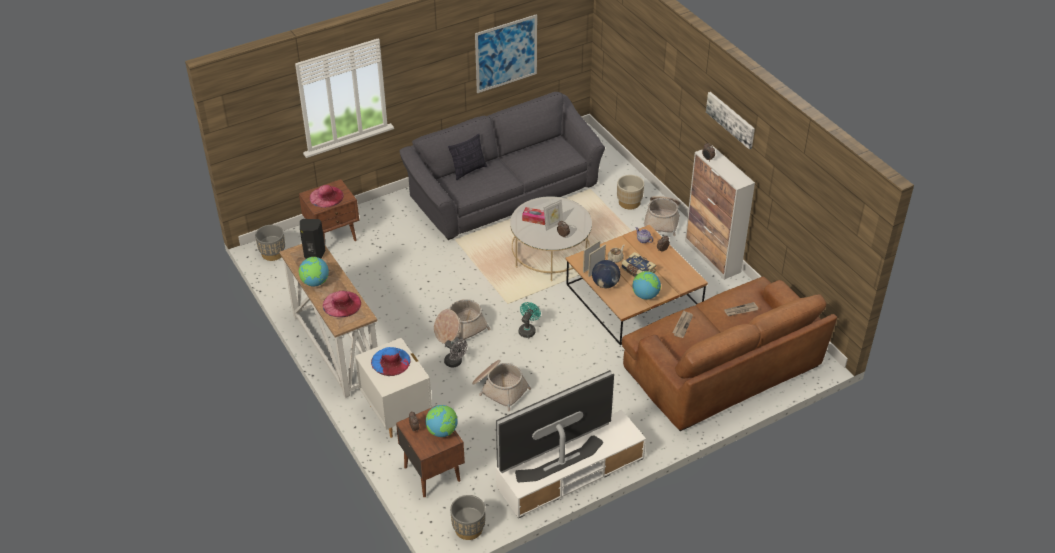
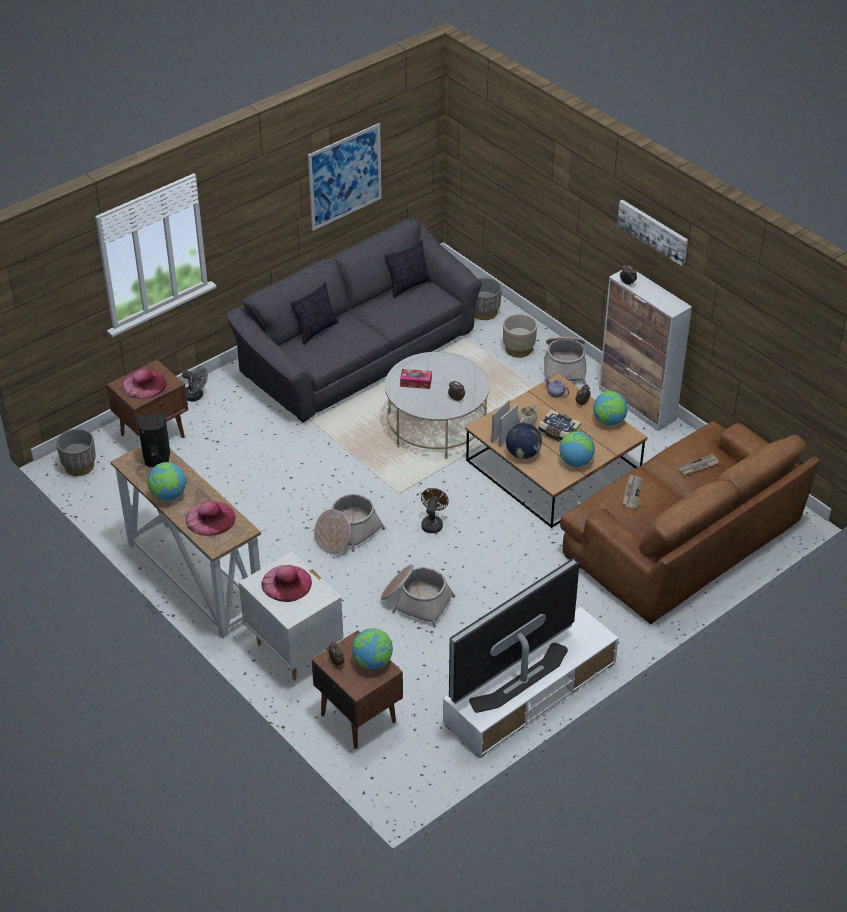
camera: 10 degrees left, 0 degrees up
(390, 361) = (286, 583): blue hat -> pink hat
(455, 362) = (352, 576): grey fan -> grey fan (196, 396)
(468, 529) = (421, 779): grey planter -> grey planter (484, 312)
(528, 330) = (432, 523): turquoise fan -> brown fan
(548, 144) = (408, 286): none -> pillow
(553, 225) = (441, 388): picture frame -> none
(680, 267) = (609, 421): none -> globe

